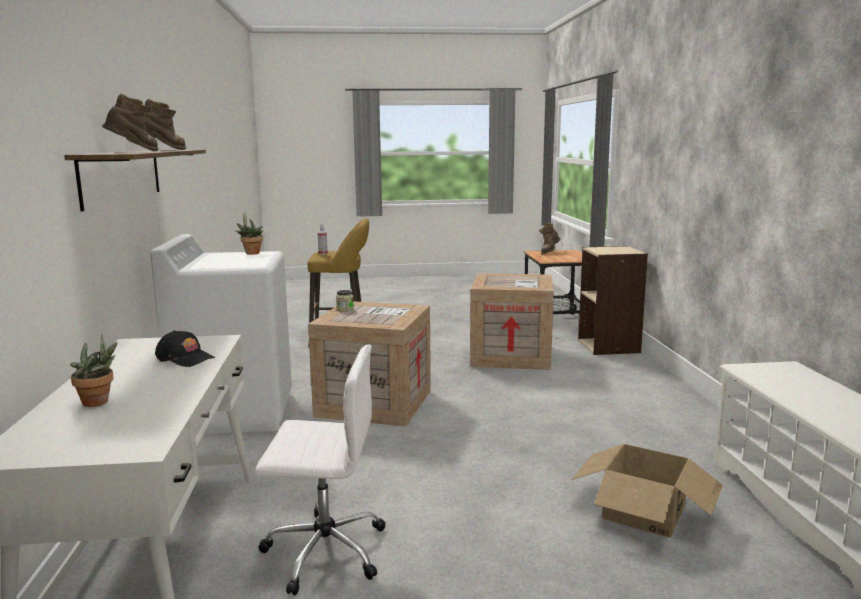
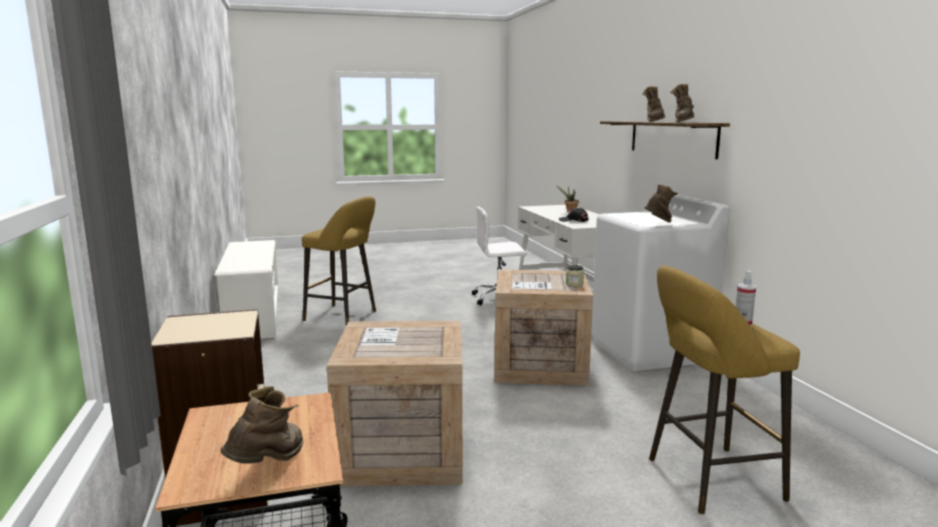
camera: 170 degrees right, 0 degrees up
(251, 253) = (659, 223): potted plant -> brown boot
(644, 511) = (344, 316): cardboard box -> yellow stool

